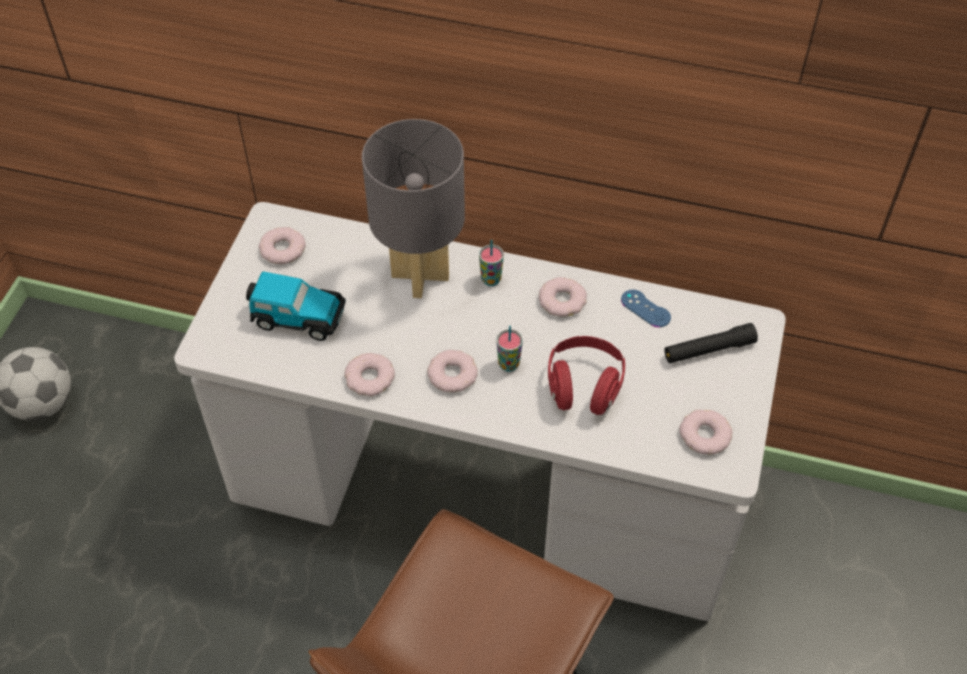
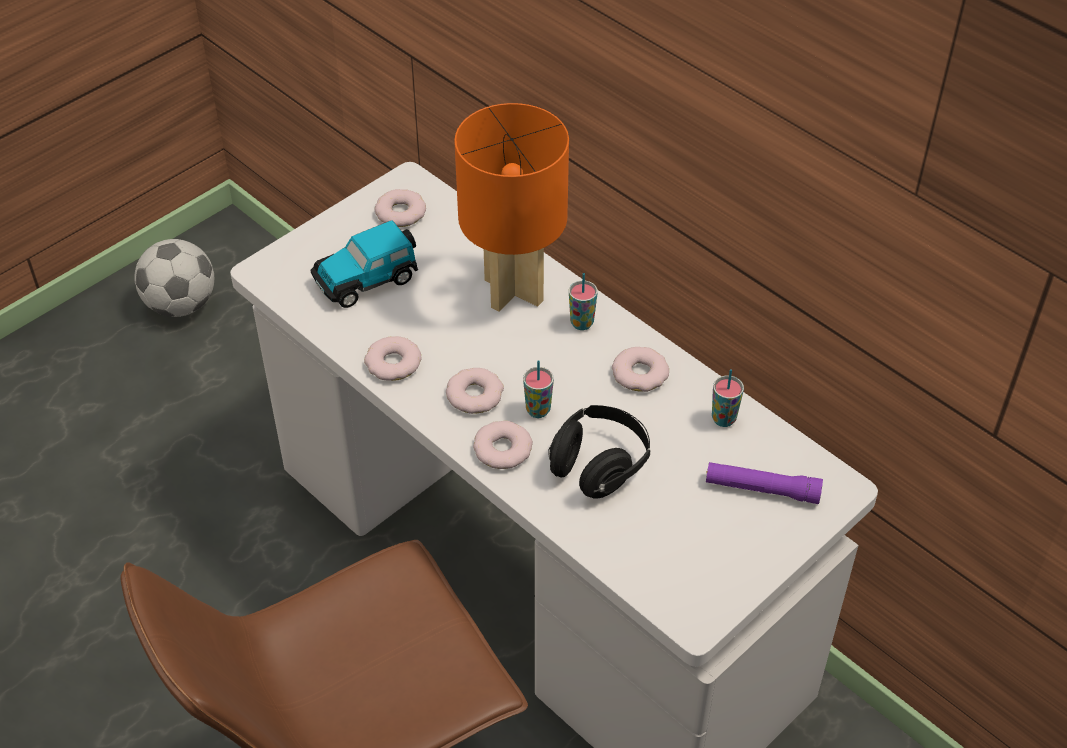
camera: 30 degrees right, 5 degrees down
(297, 316) = (368, 278): toy car -> toy car turned 105 degrees clockwise
(419, 276) = (512, 290): grey table lamp -> orange table lamp
(584, 387) = (599, 465): red headphones -> black headphones
(645, 308) = (723, 419): blue game controller -> cup
(704, 435) = (691, 571): donut -> donut (502, 449)
(708, 350) = (761, 489): black flashlight -> purple flashlight

